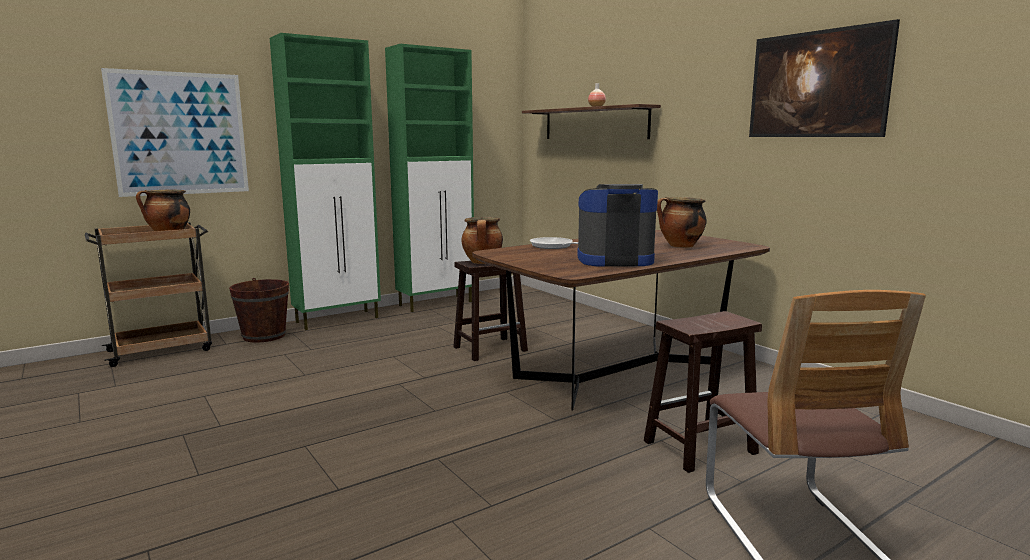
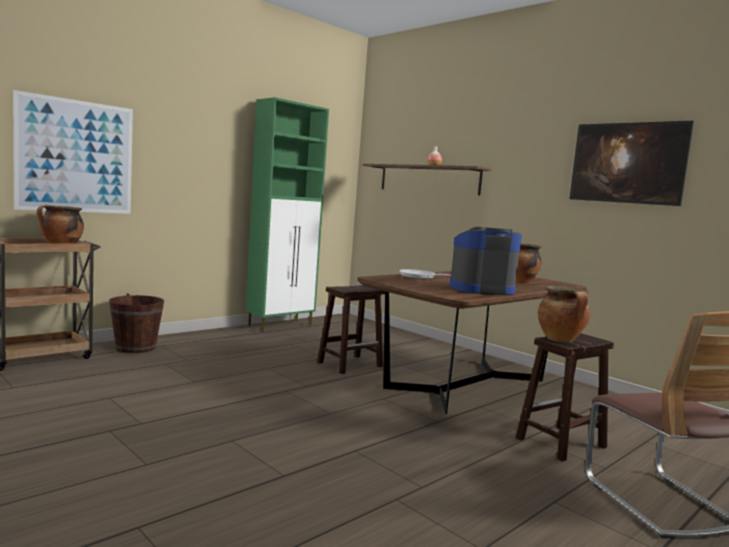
camera: 10 degrees left, 5 degrees down
(338, 320) = (199, 336): green cabinet -> none
(482, 262) = (351, 288): cooking pot -> cooking pot (561, 340)

